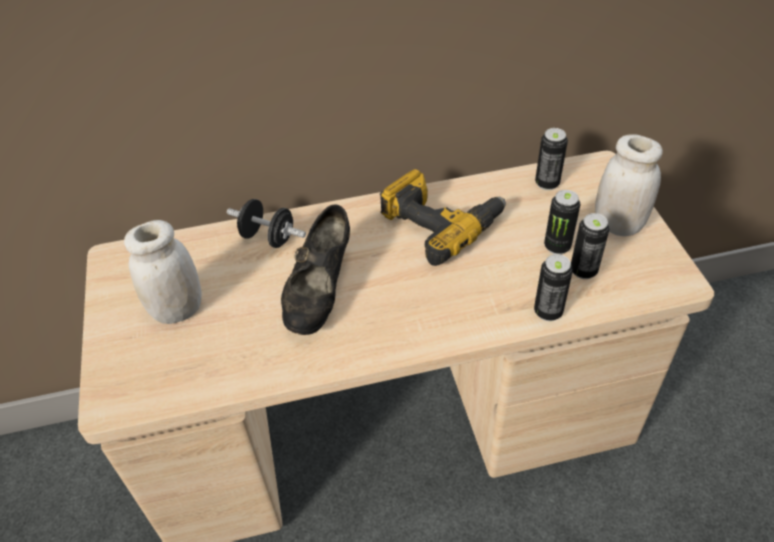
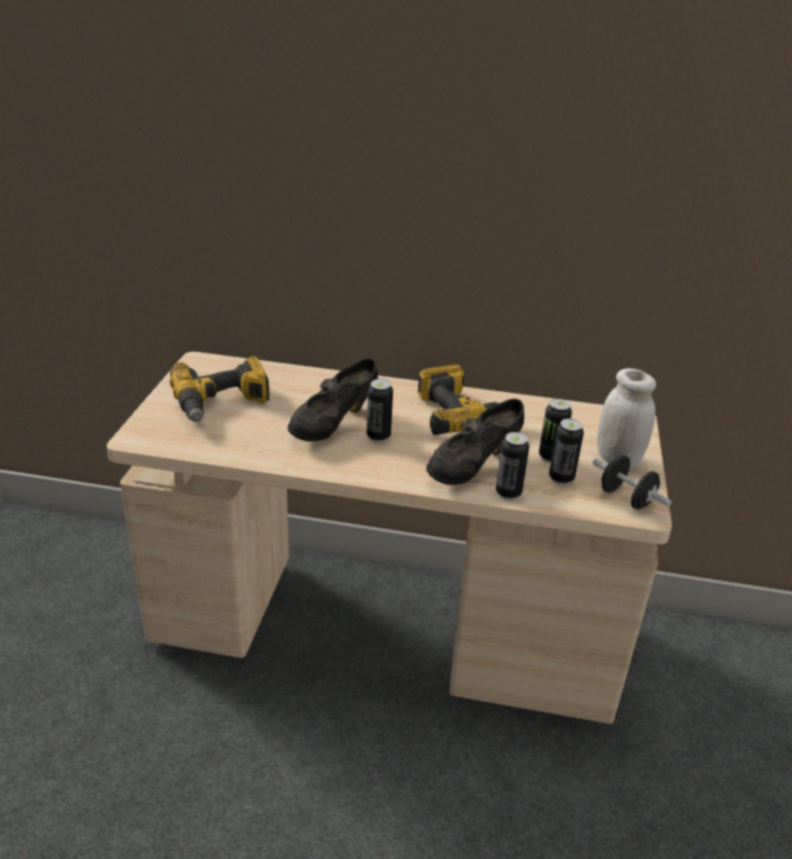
camera: 20 degrees right, 15 degrees down
(178, 310) = (222, 403): white jar -> power drill
(268, 237) = (319, 383): black dumbbell -> black dumbbell (626, 498)
(494, 292) = (473, 467): none -> black shoe
(547, 183) = (575, 416): can -> can (378, 436)

